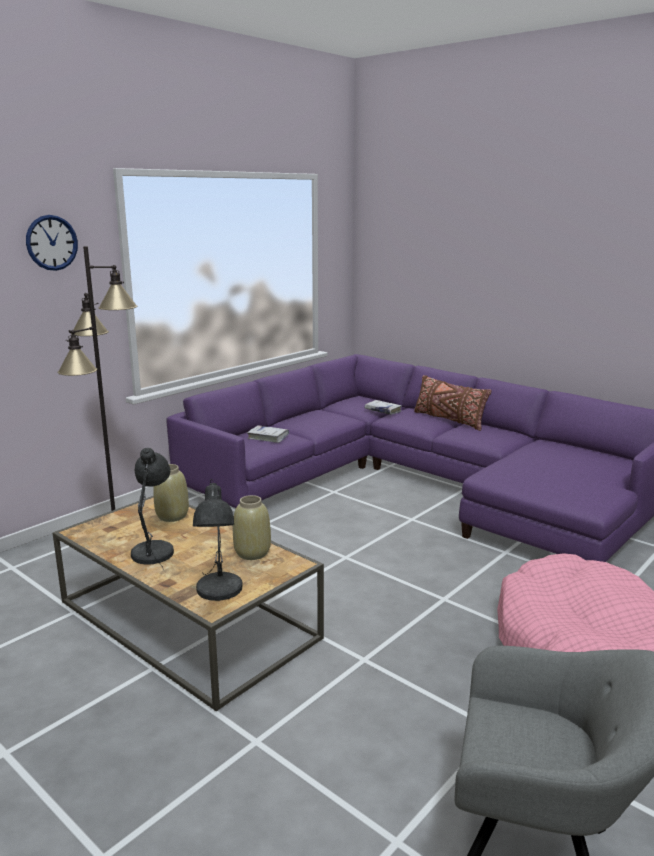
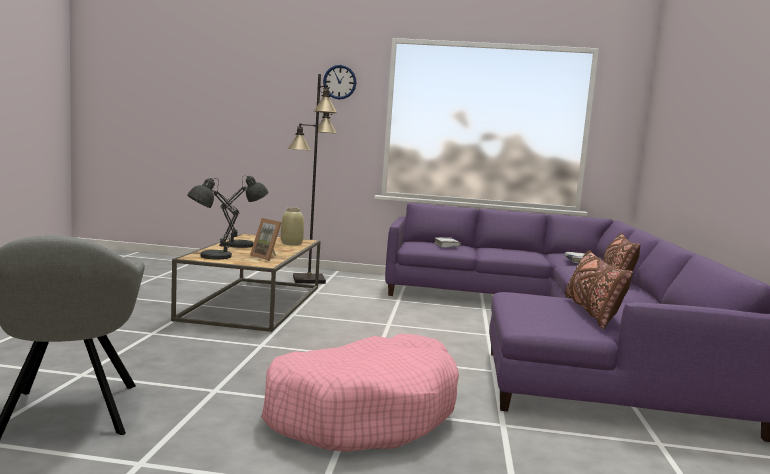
camera: 55 degrees right, 10 degrees down
(252, 553) = (267, 257): beige vase -> picture frame
(566, 470) = (591, 312): none -> brown pillow

